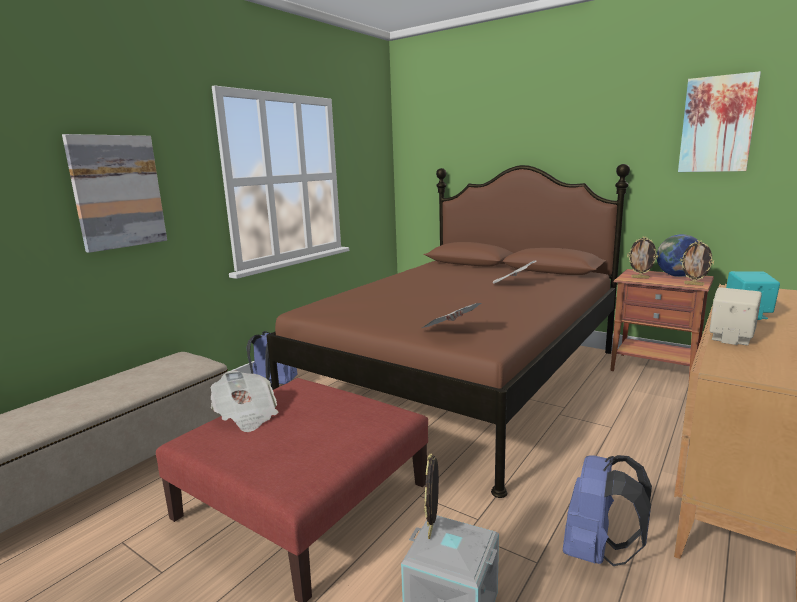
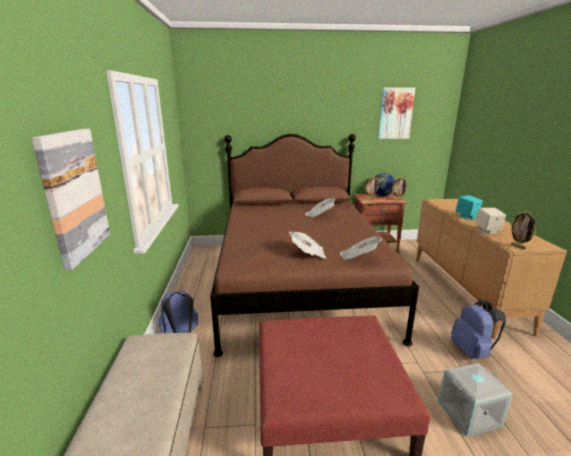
camera: 40 degrees left, 5 degrees up
(246, 416) = (288, 365): newspaper -> newspaper (308, 254)
(432, 529) = (463, 377): picture frame -> picture frame (518, 247)

